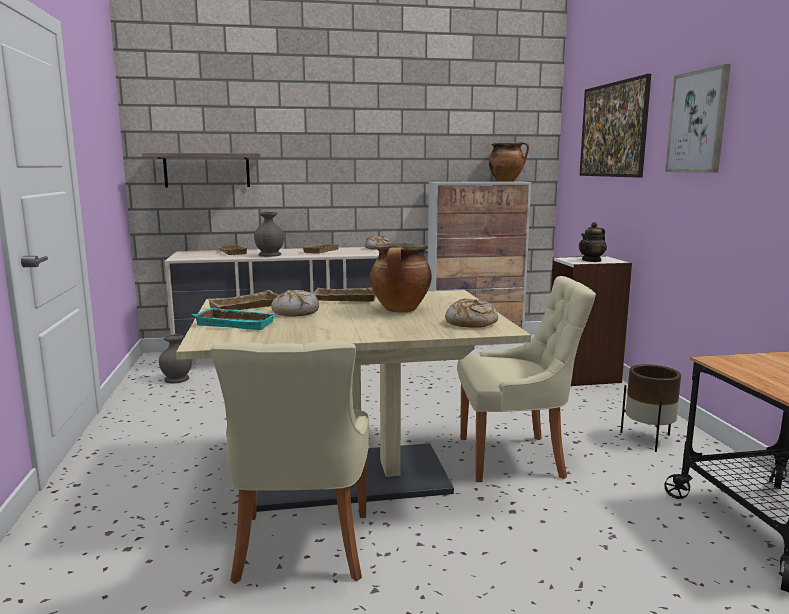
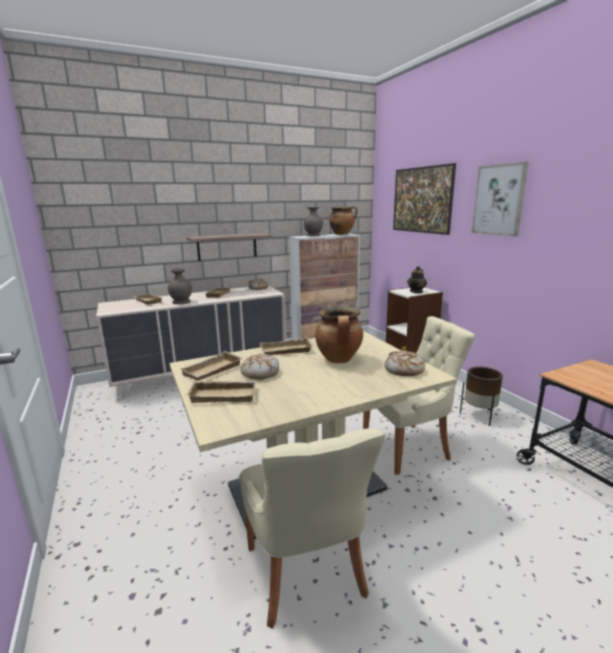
camera: 15 degrees left, 5 degrees up
(176, 379) = (118, 410): grey vase -> grey vase (313, 235)
(207, 170) = (118, 236): shelf -> shelf (227, 246)
(238, 323) = (224, 395): turquoise tray -> beige tray

